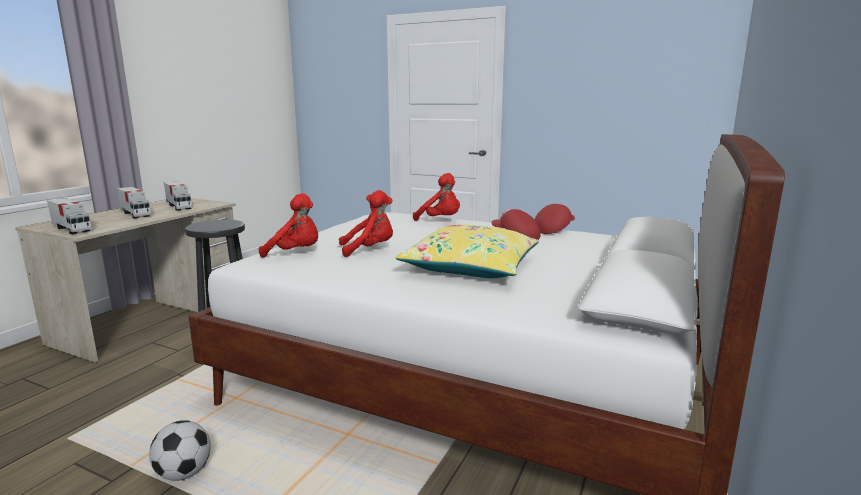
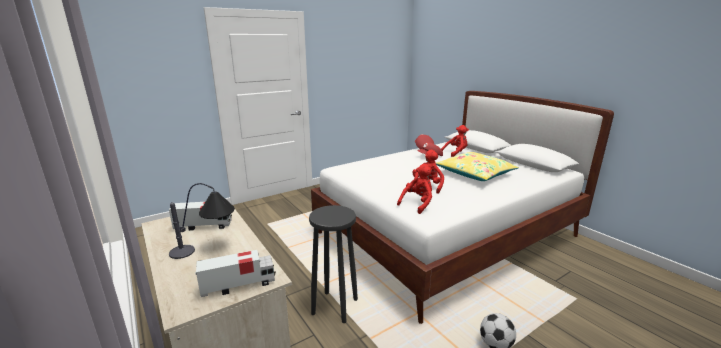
camera: 60 degrees left, 5 degrees up
(135, 214) = (207, 249): toy truck -> table lamp
(440, 220) = (378, 161): red plush toy -> red plush toy (456, 153)

